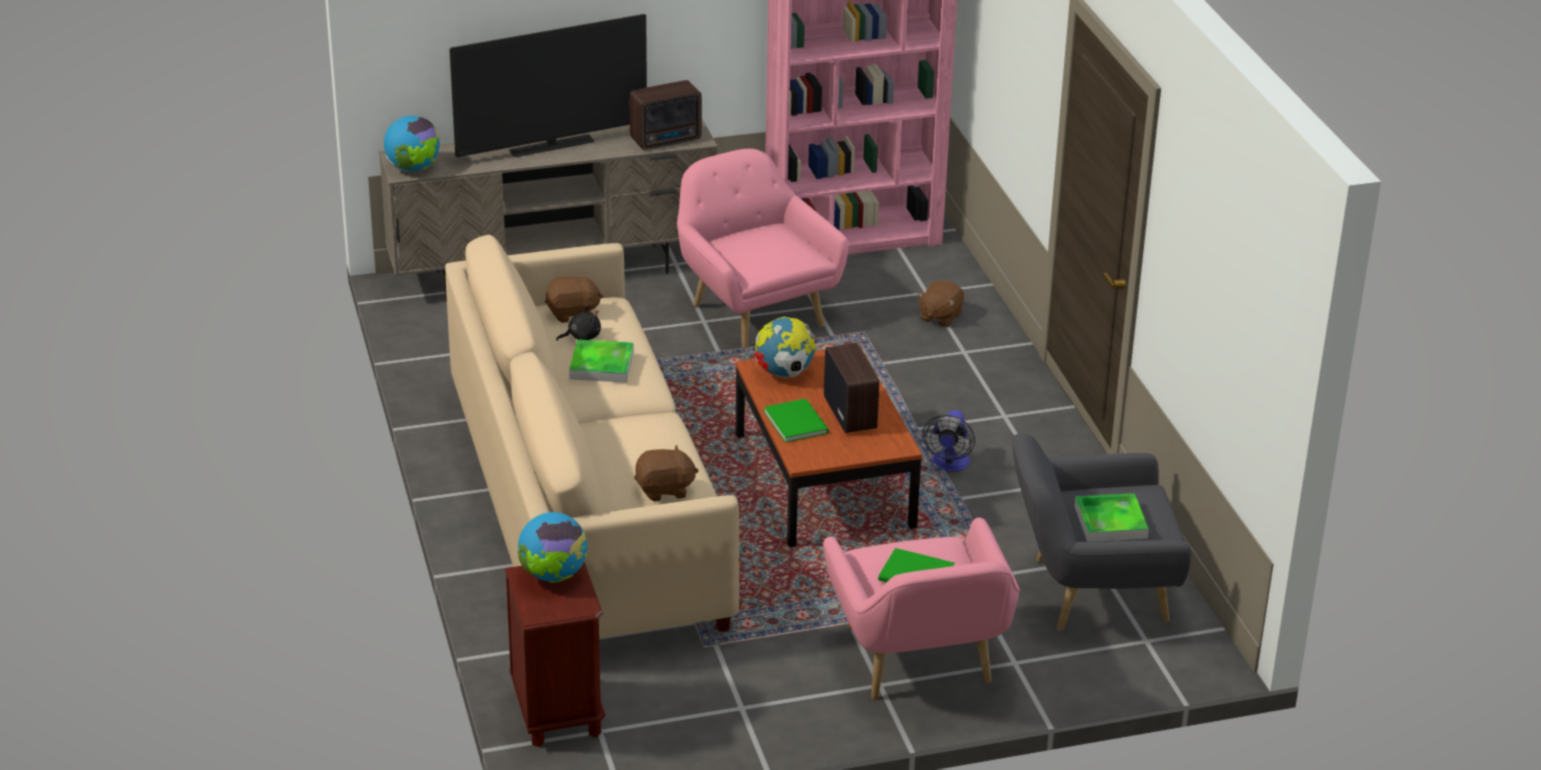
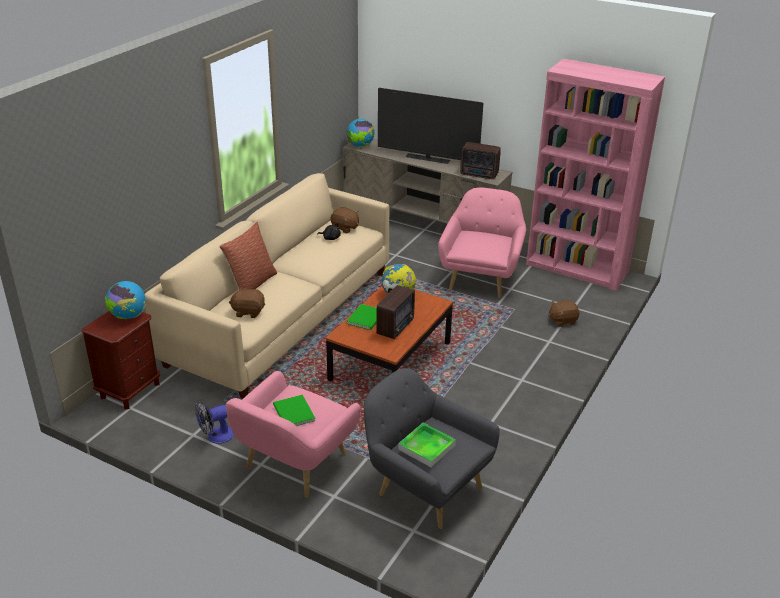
camera: 45 degrees right, 0 degrees up
(595, 454) = (251, 284): none -> pillow
(601, 365) = (317, 252): tray -> none
(665, 490) = (248, 312): brown plush toy -> brown plush toy turned 150 degrees clockwise
(949, 465) = (458, 386): fan -> fan (216, 436)

